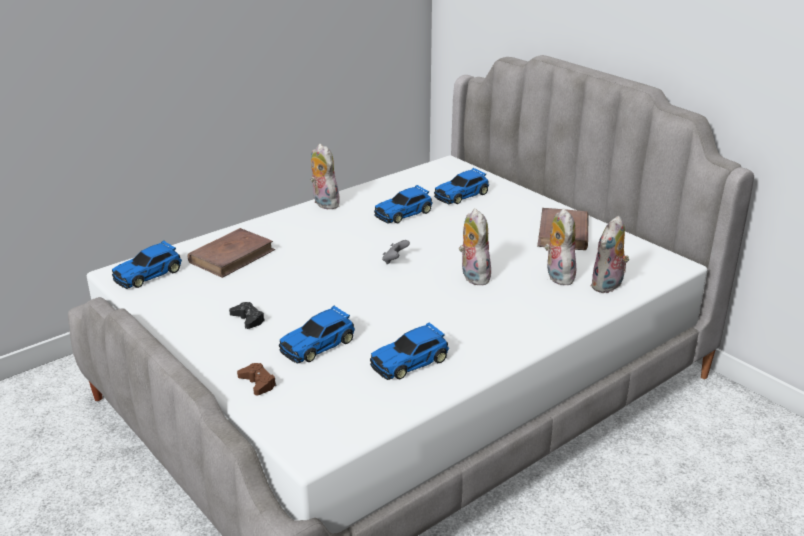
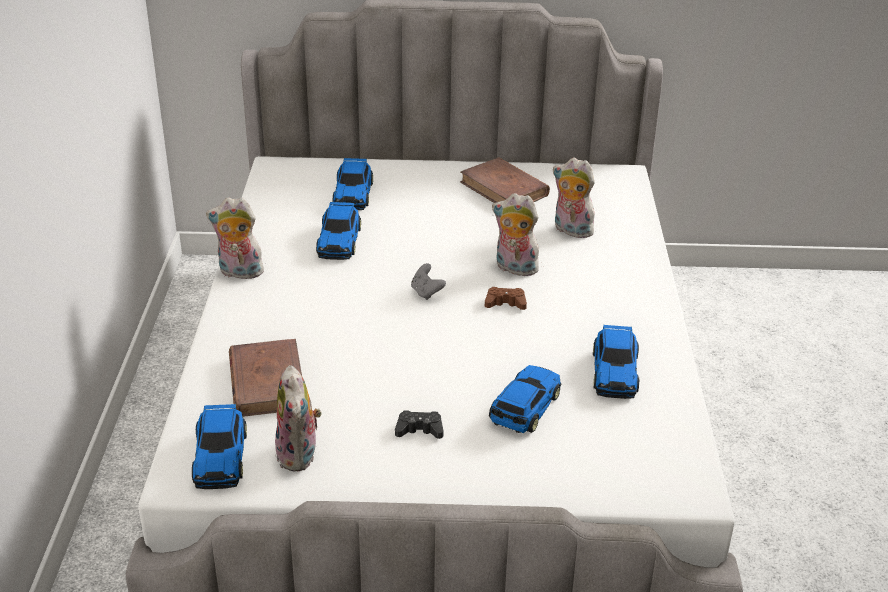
camera: 50 degrees left, 5 degrees up
(258, 383) = (549, 476): brown game controller -> brown game controller (505, 303)
(319, 344) = (524, 408): toy car -> toy car turned 150 degrees counterclockwise
(608, 286) = (618, 219): plush toy -> plush toy (300, 455)

